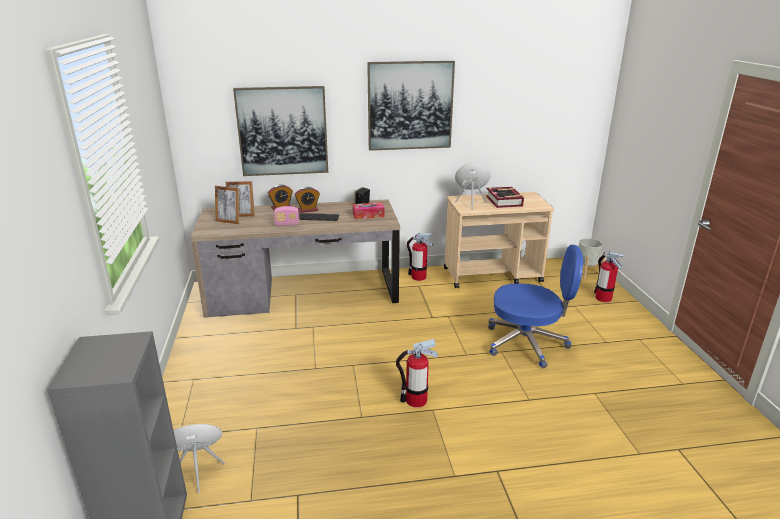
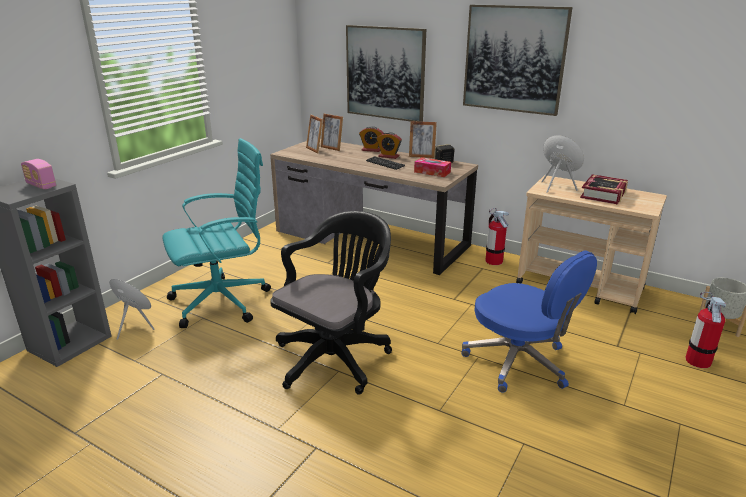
camera: 40 degrees right, 0 degrees up
(253, 404) = (223, 301): none -> turquoise office chair
(287, 224) = (352, 162): radio -> radio (41, 185)
(334, 203) = (421, 156): none -> picture frame
(416, 400) = (336, 357): fire extinguisher -> black office chair

